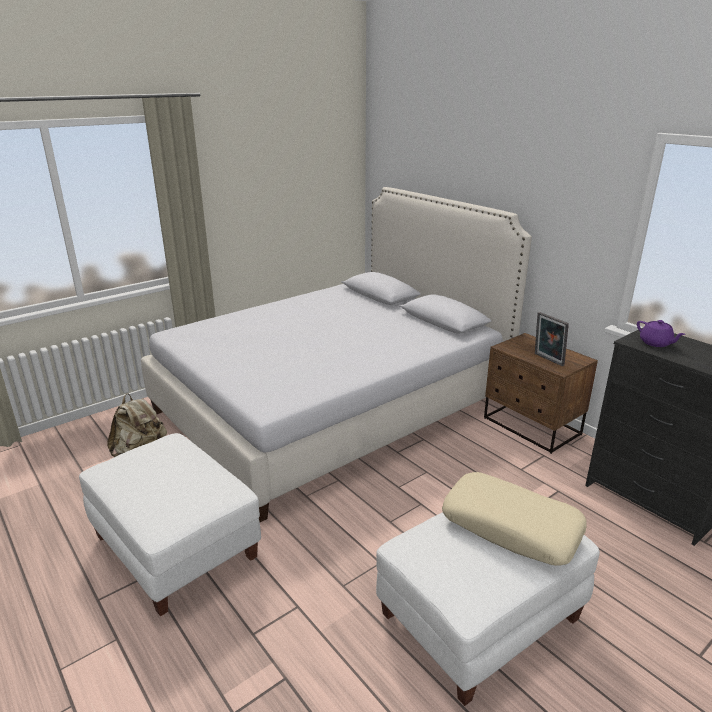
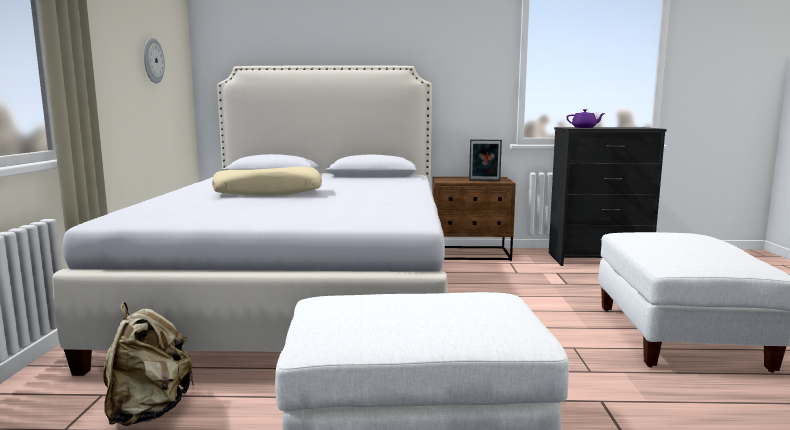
camera: 50 degrees left, 15 degrees down
(301, 190) = (152, 60): none -> wall clock
(511, 527) = (672, 238): beige pillow -> beige pillow (268, 192)

